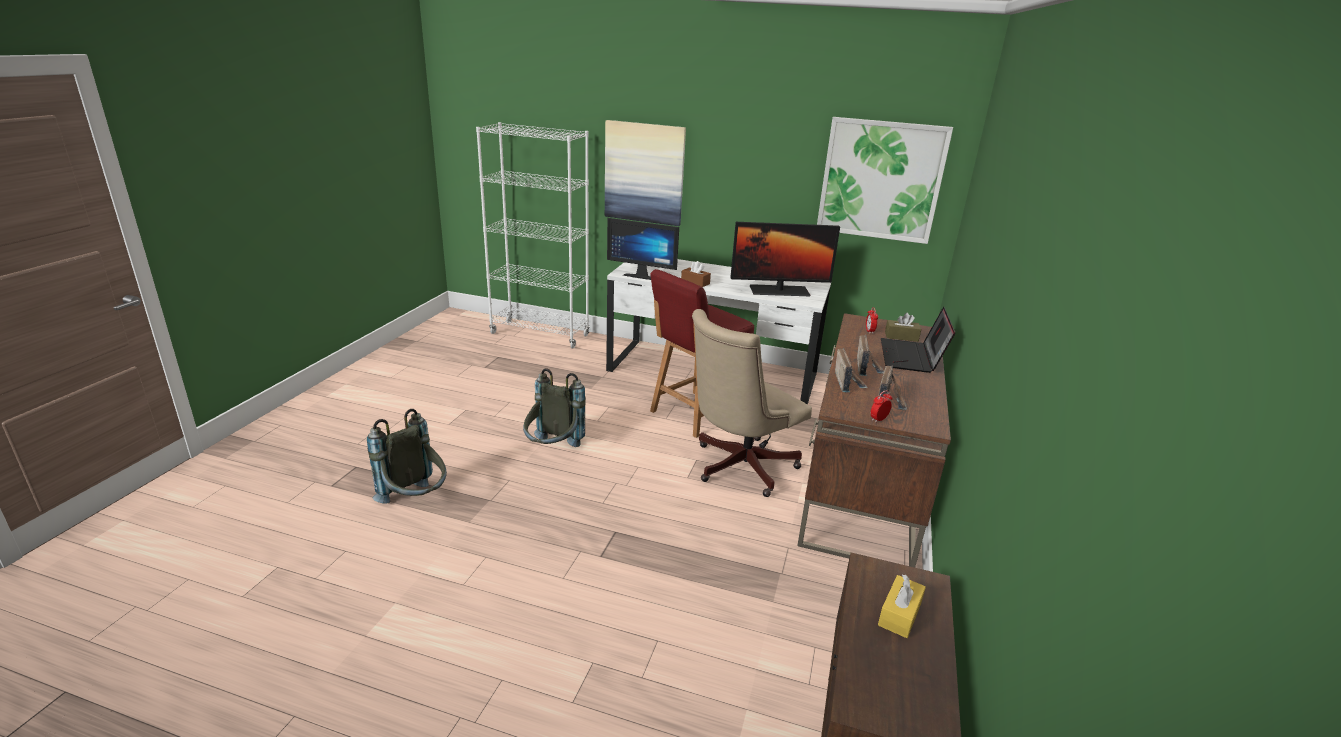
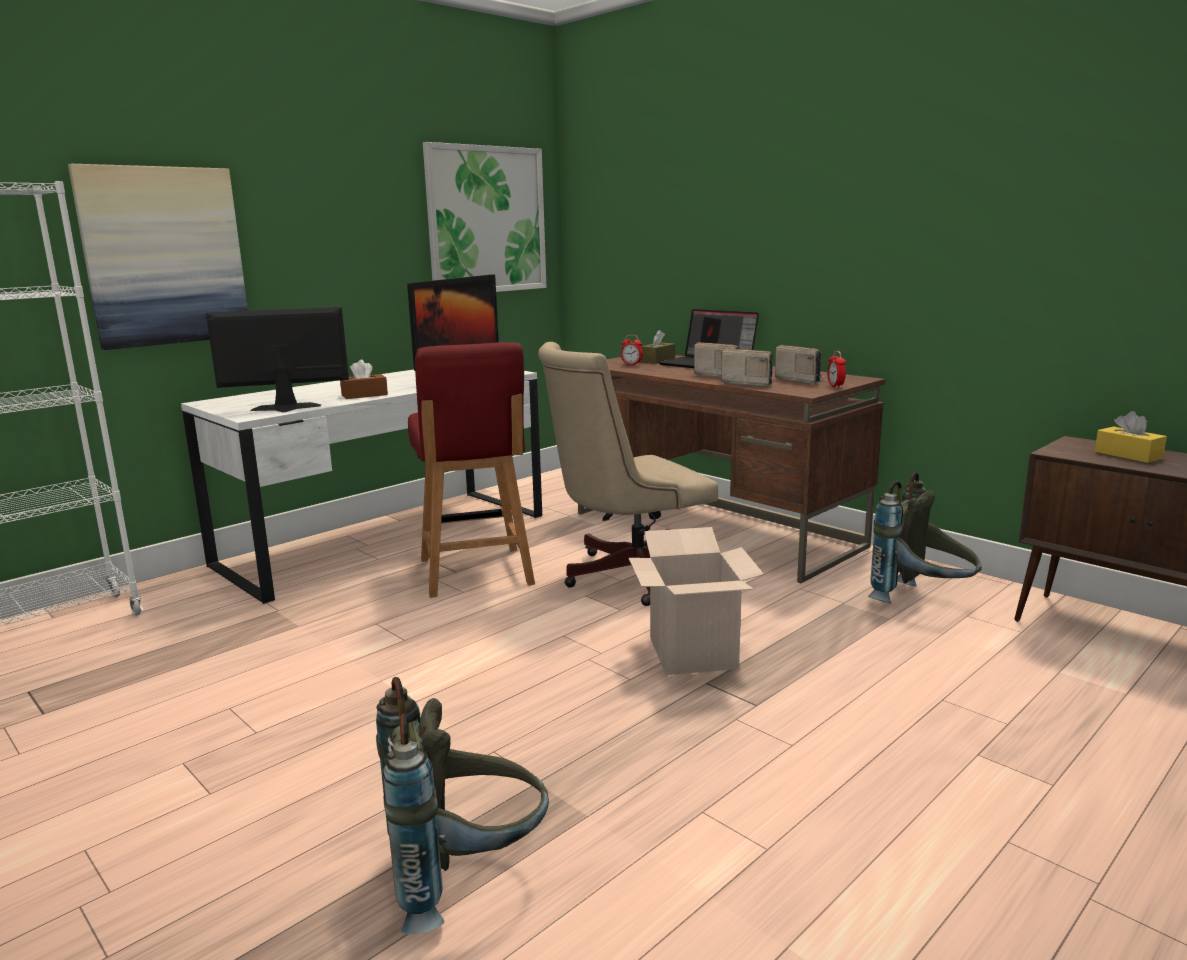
camera: 60 degrees left, 10 degrees down
(553, 451) = (449, 693): grey backpack -> grey backpack (922, 602)
(643, 276) = (285, 409): monitor -> monitor turned 150 degrees counterclockwise
(648, 518) = (693, 653): none -> cardboard box
(738, 467) = (626, 576): beige office chair -> beige office chair turned 75 degrees clockwise

